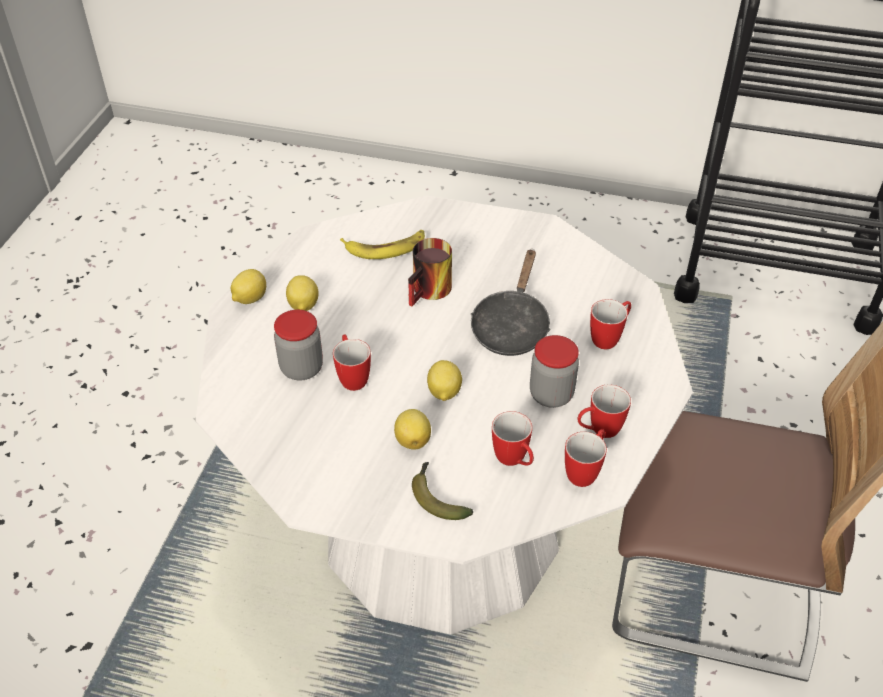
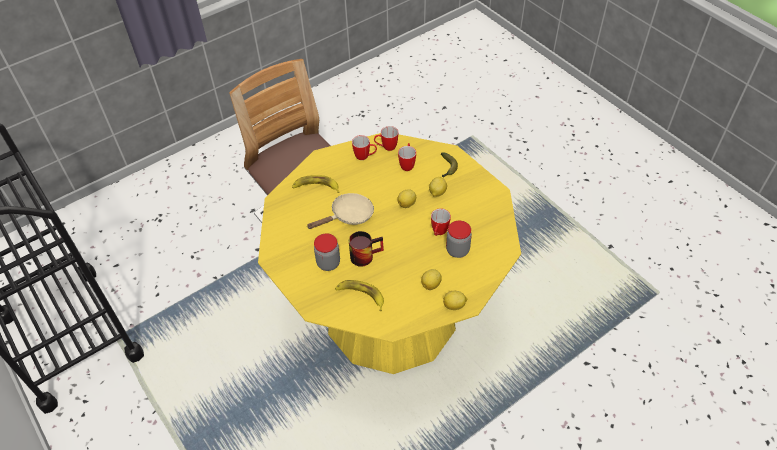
camera: 140 degrees left, 5 degrees up
(441, 526) = (391, 314): white dining table -> yellow dining table
(511, 326) = (348, 216): black frying pan -> beige frying pan
(551, 394) = (366, 179): jar -> jar (328, 263)
(609, 338) = (316, 187): mug -> banana

